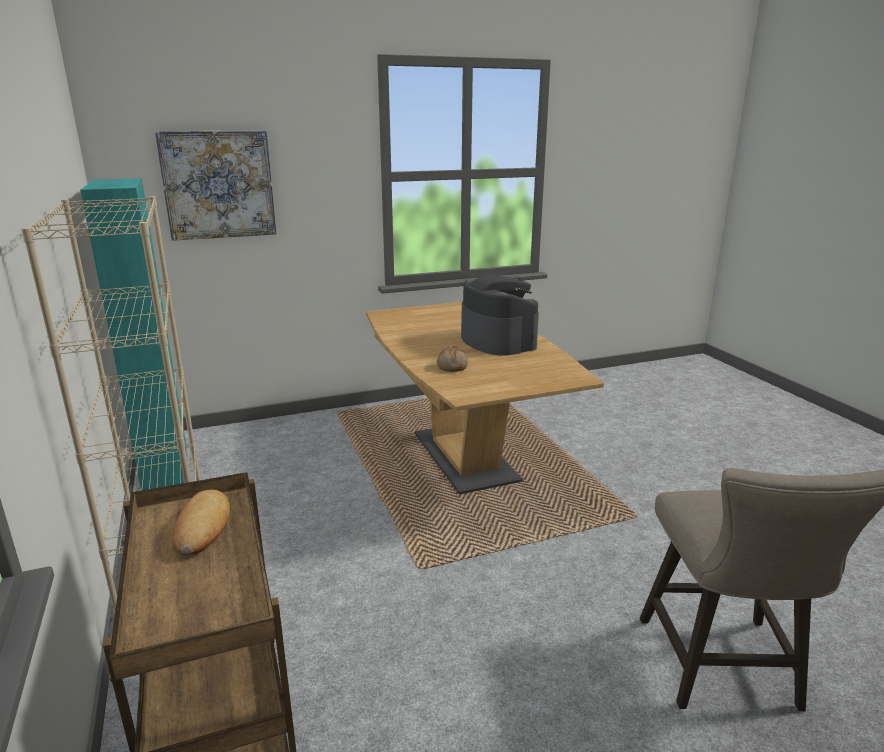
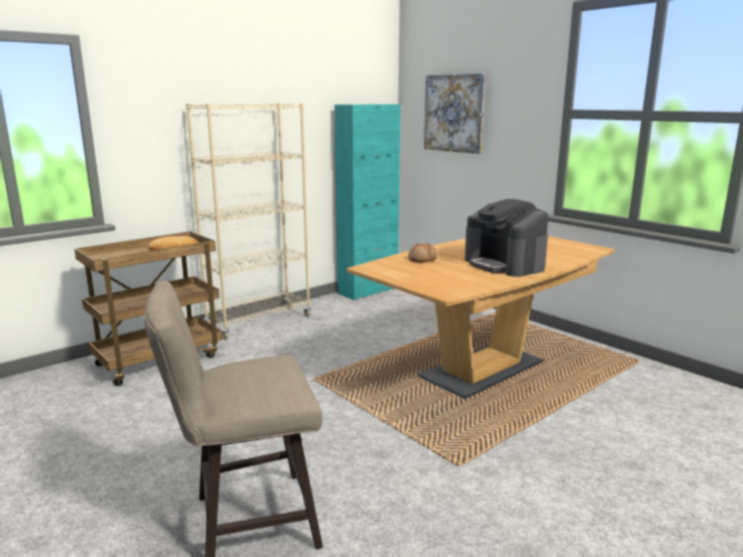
camera: 70 degrees right, 5 degrees down
(497, 341) = (504, 264): coffee machine -> coffee machine turned 105 degrees clockwise

